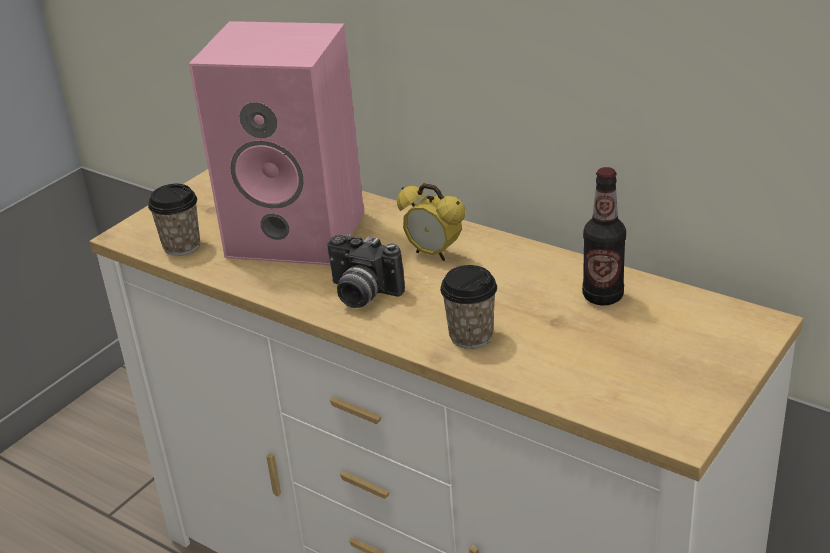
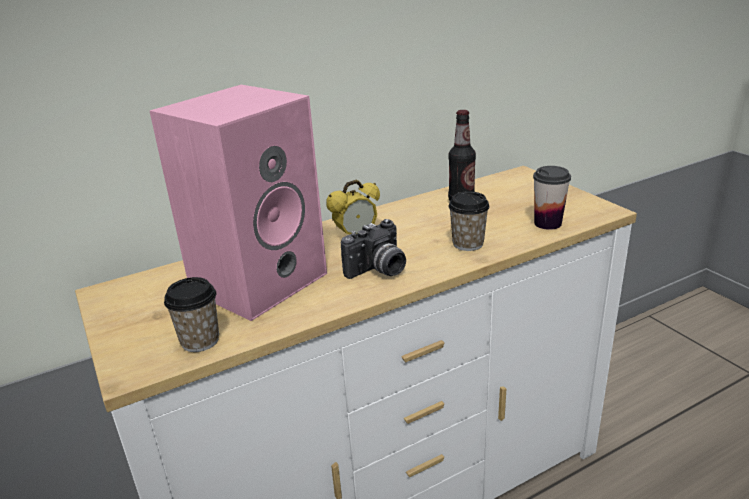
camera: 65 degrees left, 5 degrees down
(584, 386) = (547, 223): none -> cup

